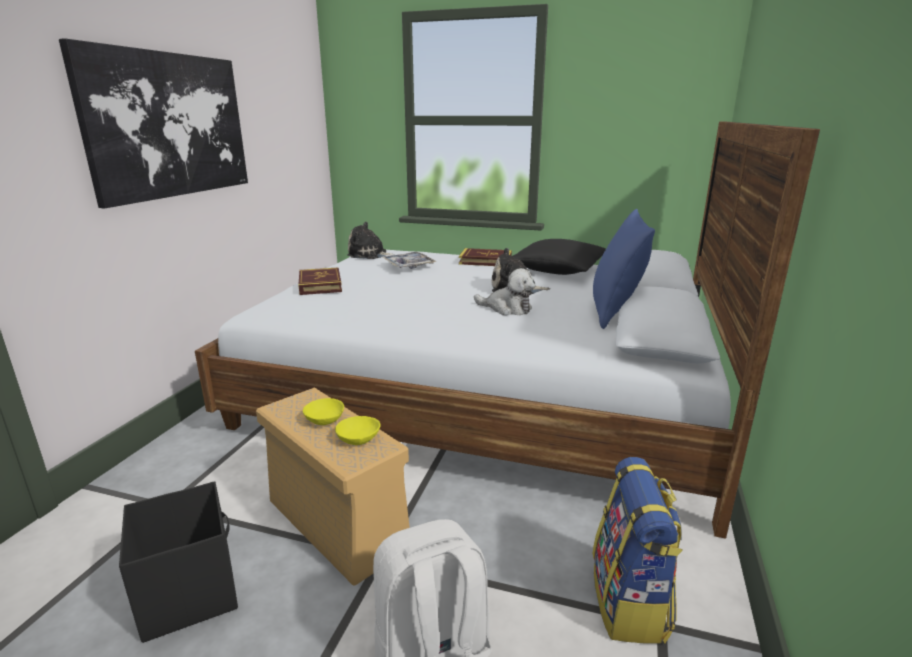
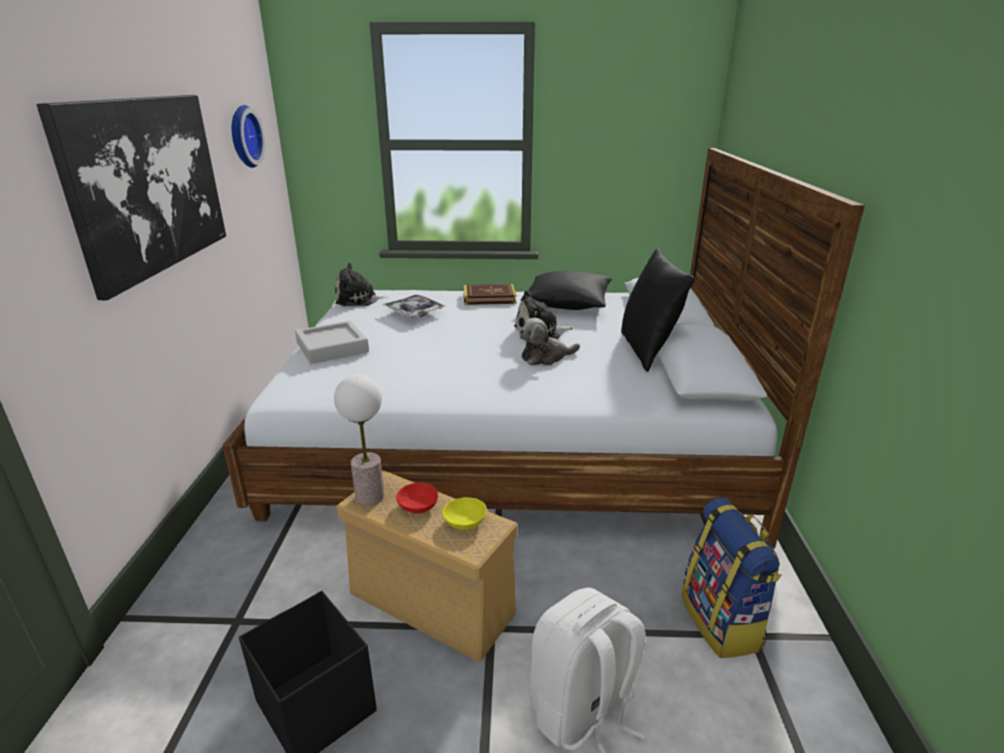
camera: 15 degrees left, 5 degrees up
(281, 105) = (243, 136): none -> wall clock
(288, 406) = (369, 496): none -> table lamp
(320, 285) = (332, 347): book -> grey tray
(326, 420) = (419, 506): yellow bowl -> red bowl
(507, 308) = (545, 357): plush toy -> plush toy turned 150 degrees clockwise
(615, 312) = (647, 351): blue pillow -> black pillow

